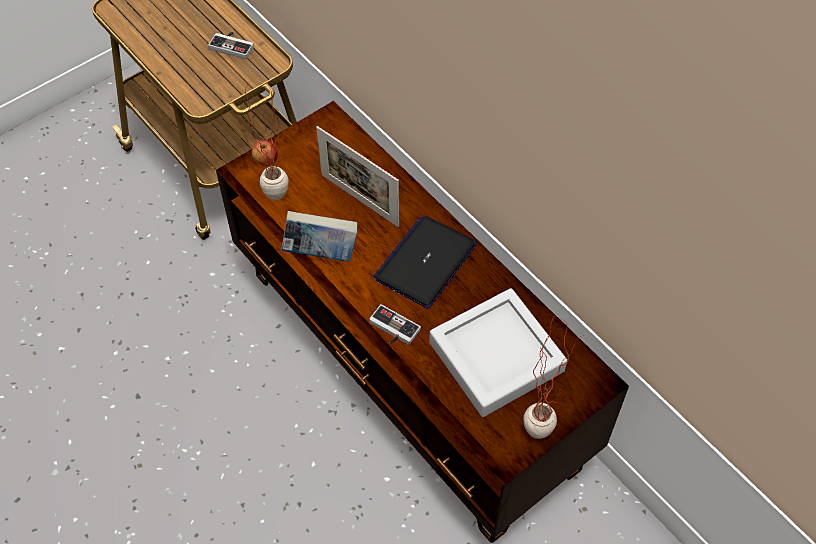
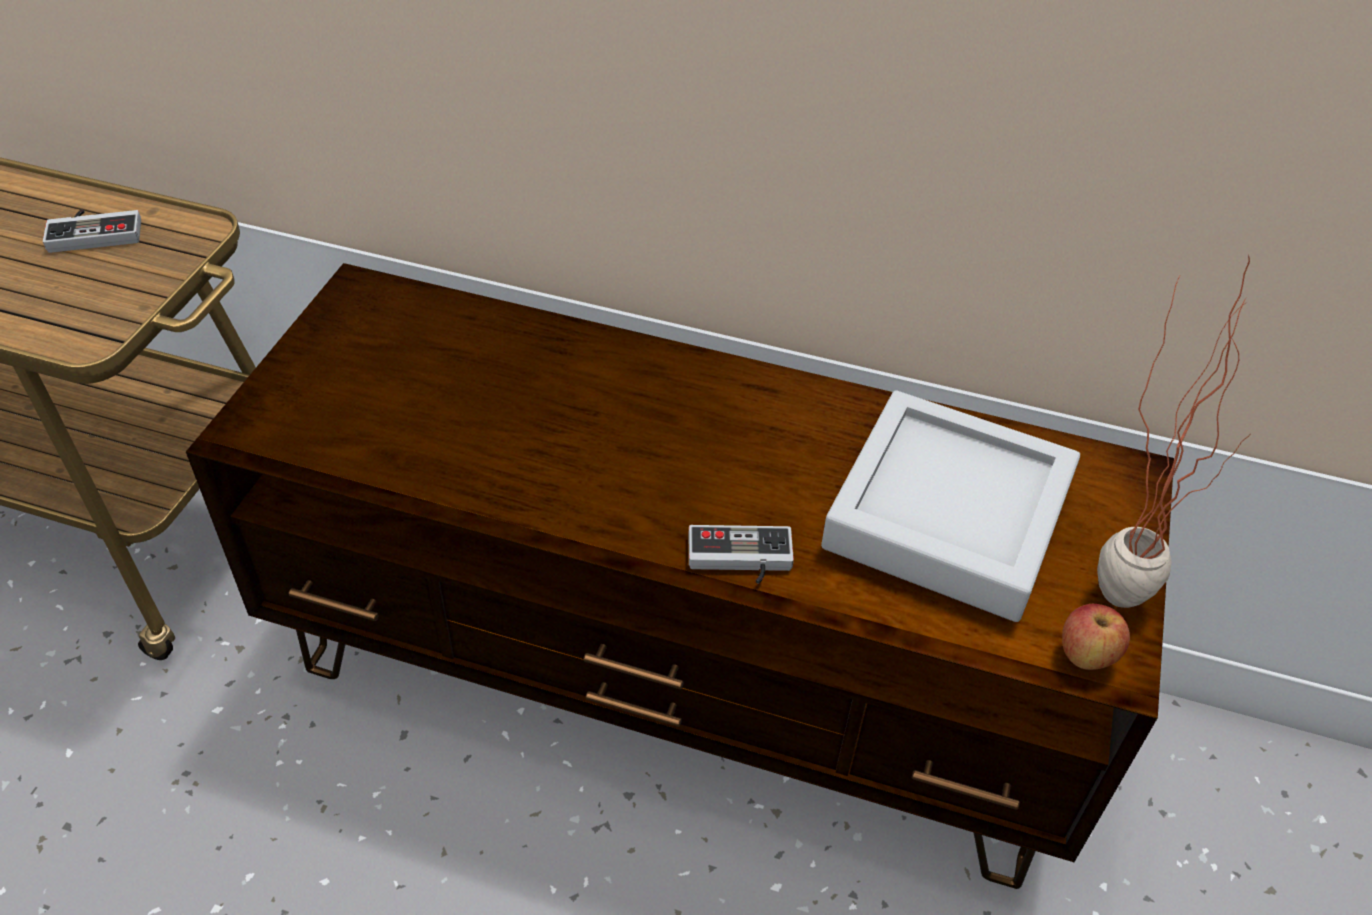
camera: 35 degrees left, 10 degrees down
(266, 161) = (282, 397): apple -> apple (1085, 655)
(269, 200) = (335, 456): potted plant -> none
(321, 253) = (505, 497): book -> none
(359, 200) = (509, 385): picture frame -> none
(425, 262) = (704, 428): laptop -> none

